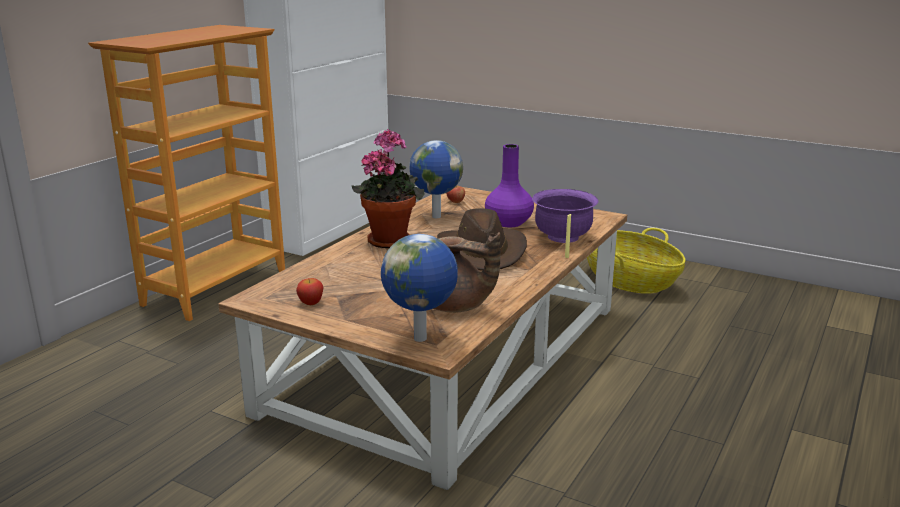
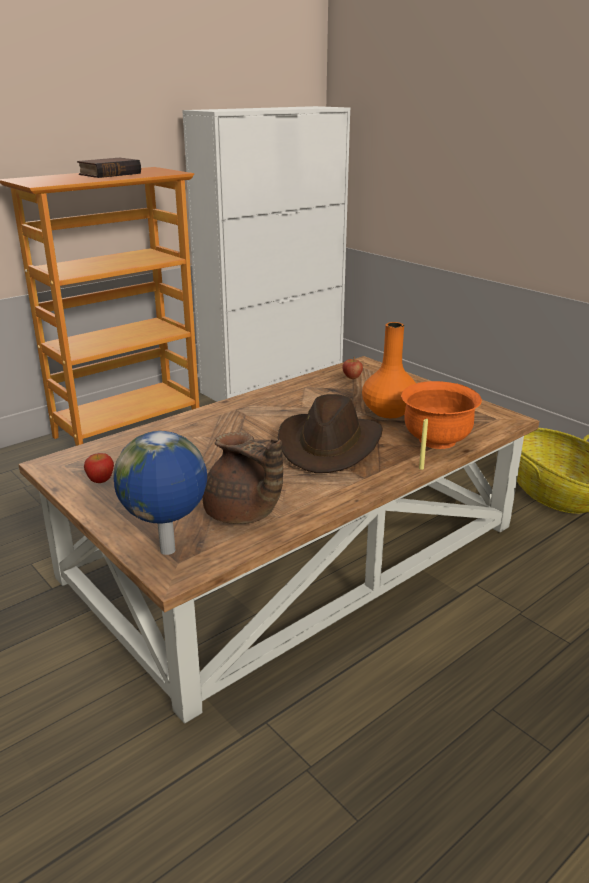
camera: 20 degrees right, 5 degrees up
(193, 32) = (109, 174): none -> book
(390, 240) = (245, 414): potted plant -> none
(435, 216) = (315, 393): globe -> none
(508, 222) = (389, 411): purple vase -> orange vase
(562, 237) = (436, 441): purple bowl -> orange bowl

